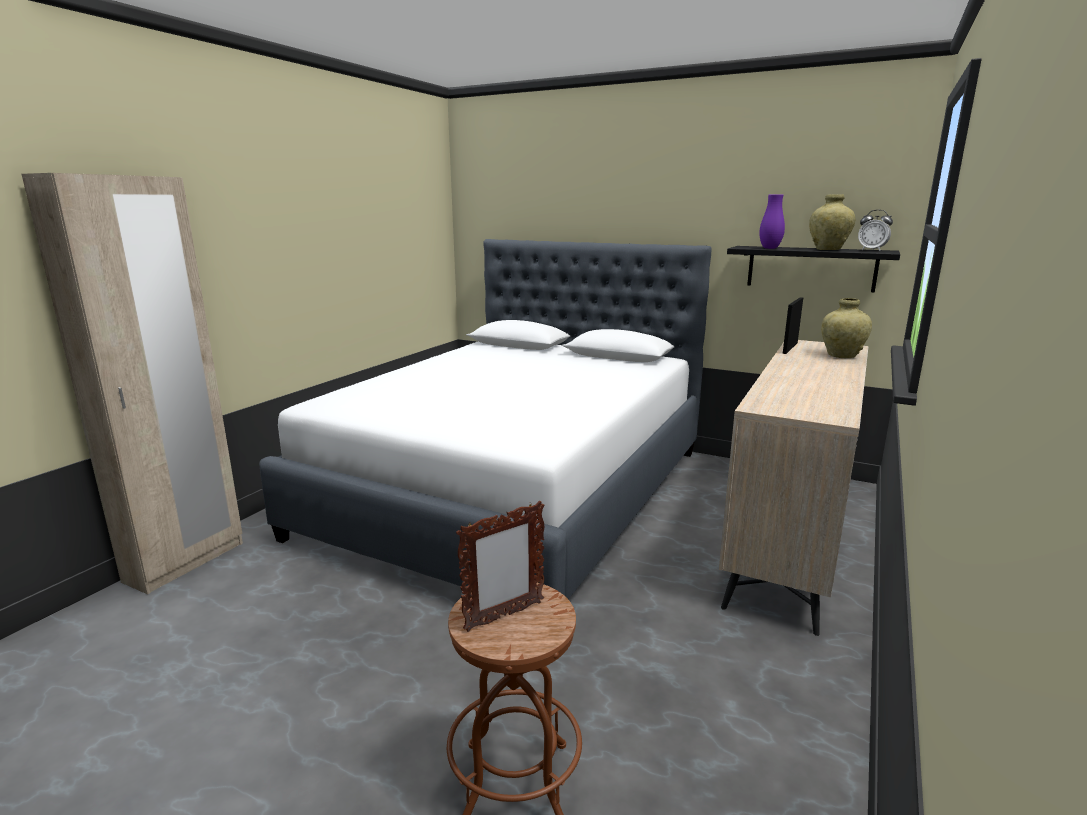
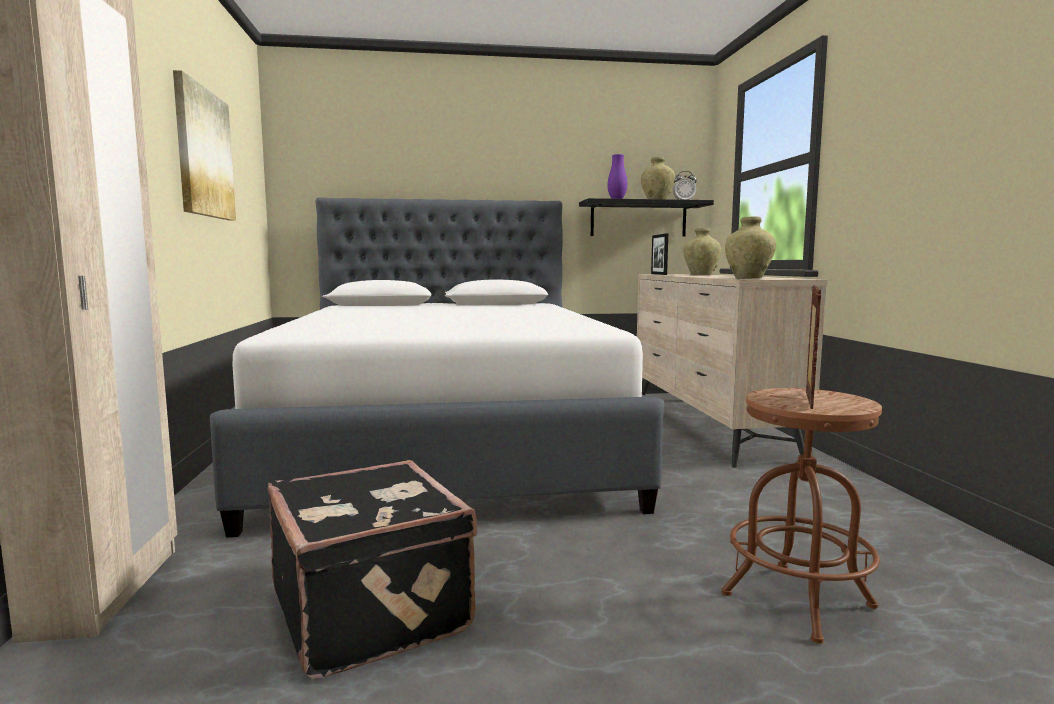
camera: 35 degrees left, 10 degrees down
(265, 638) = (373, 609): none -> black suitcase
(347, 229) = (203, 153): none -> picture
(779, 402) = (748, 278): none -> beige vase

